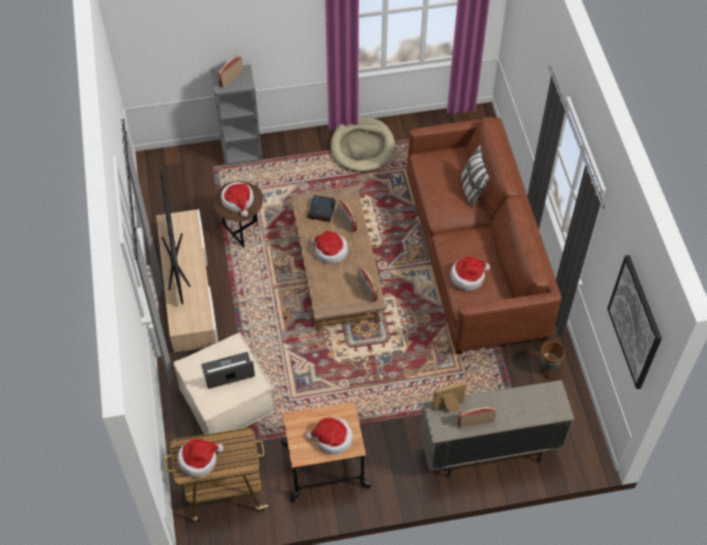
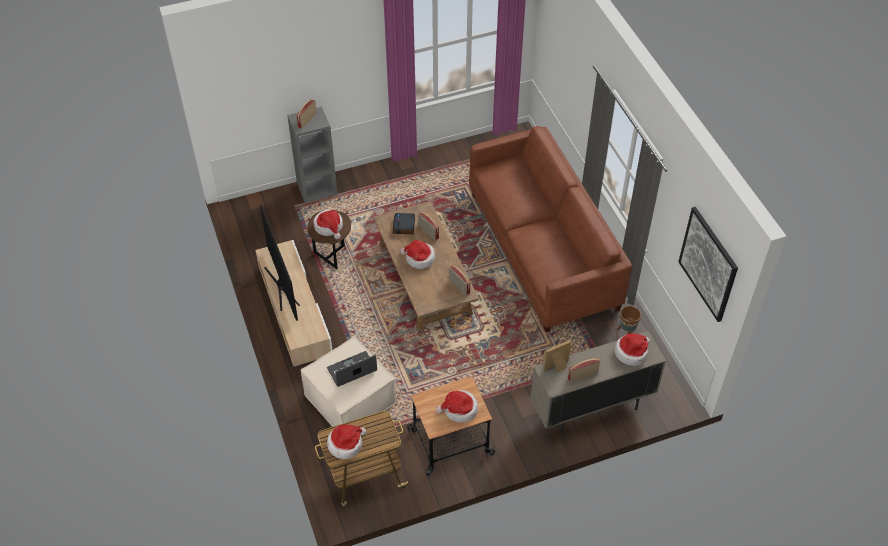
camera: 10 degrees left, 5 degrees down
(362, 147) = (424, 172): beige dog bed -> none
(468, 276) = (546, 261): hat -> hat (631, 352)
(472, 190) = (533, 190): pillow -> none

